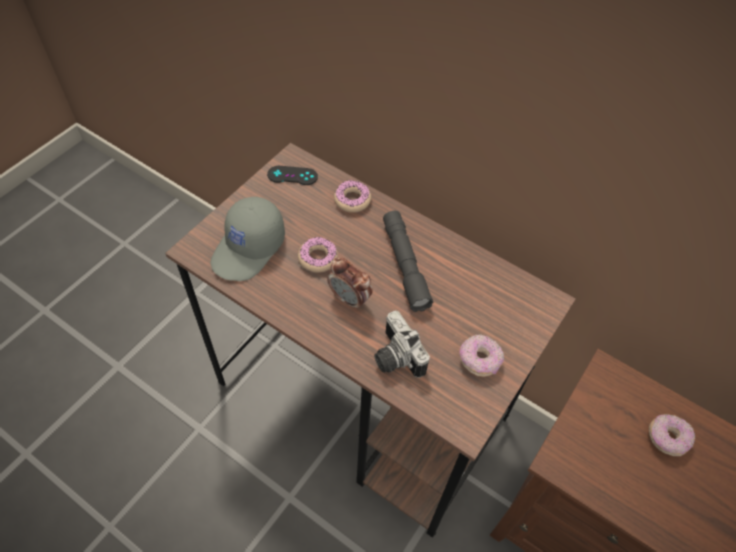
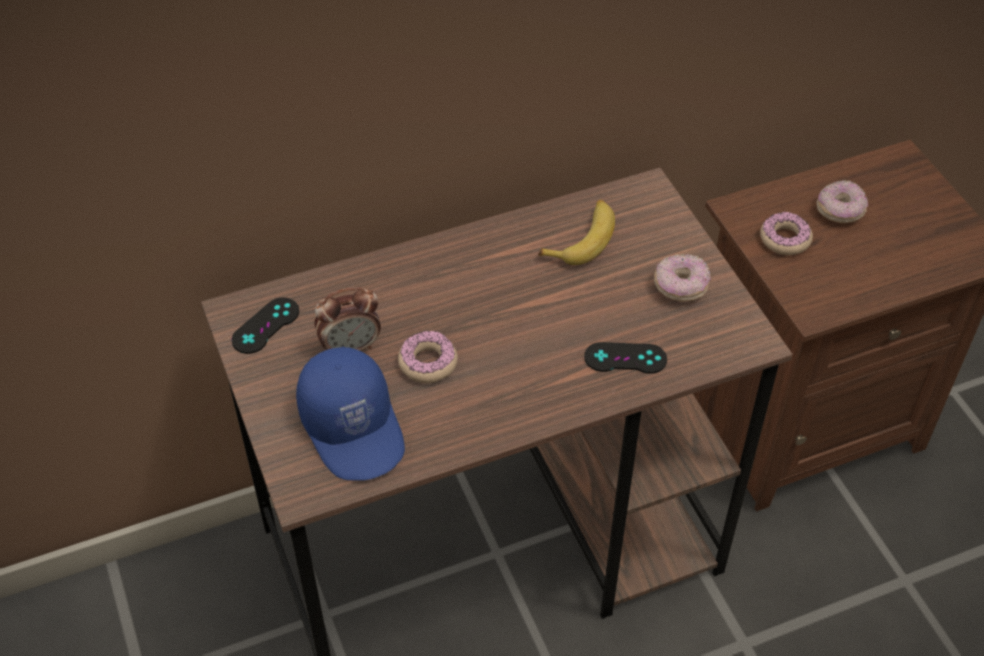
camera: 55 degrees left, 5 degrees down
(249, 249) = (354, 427): grey cap -> blue cap
(349, 299) = (514, 361): alarm clock -> alarm clock (351, 347)
(352, 200) = (362, 285): donut -> donut (785, 239)
(394, 357) = (625, 358): camera -> black game controller
(405, 265) = (505, 285): grey flashlight -> none
(475, 286) = (582, 239): none -> banana

